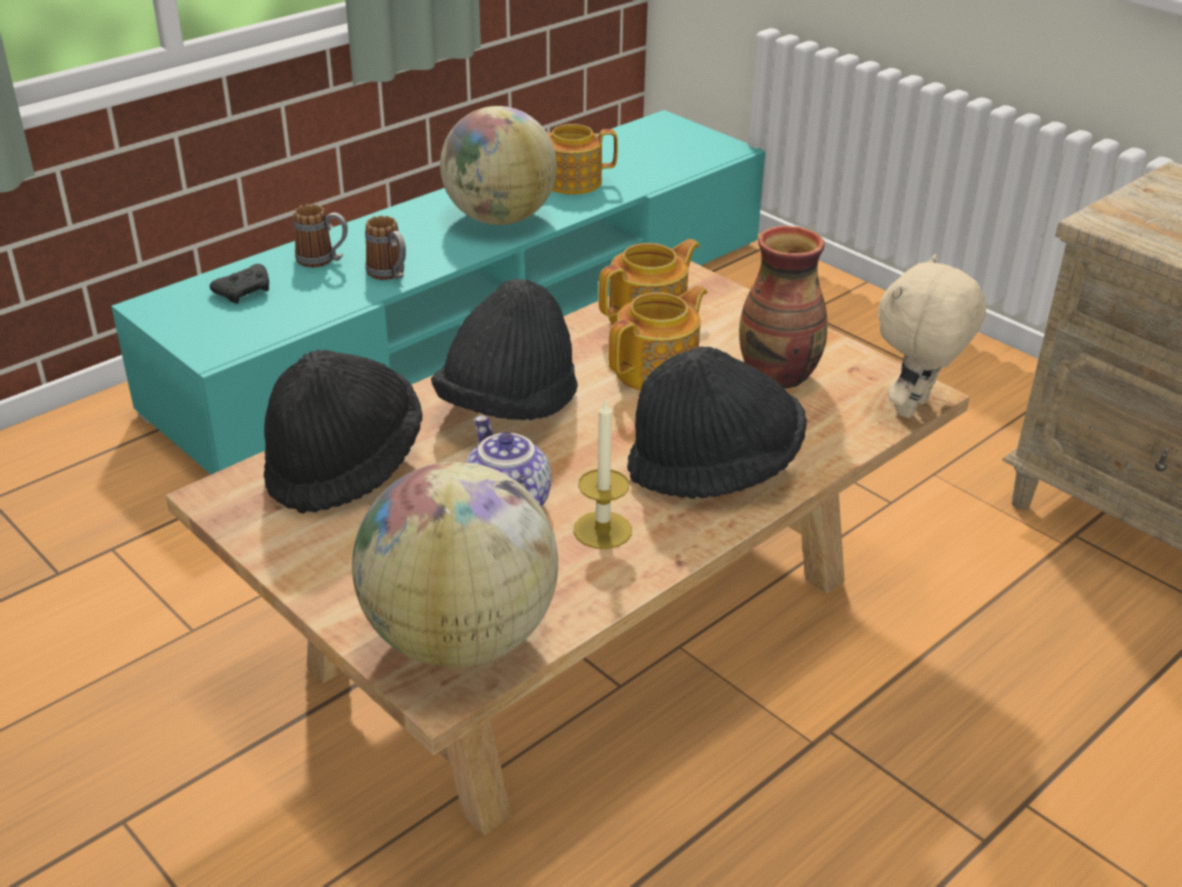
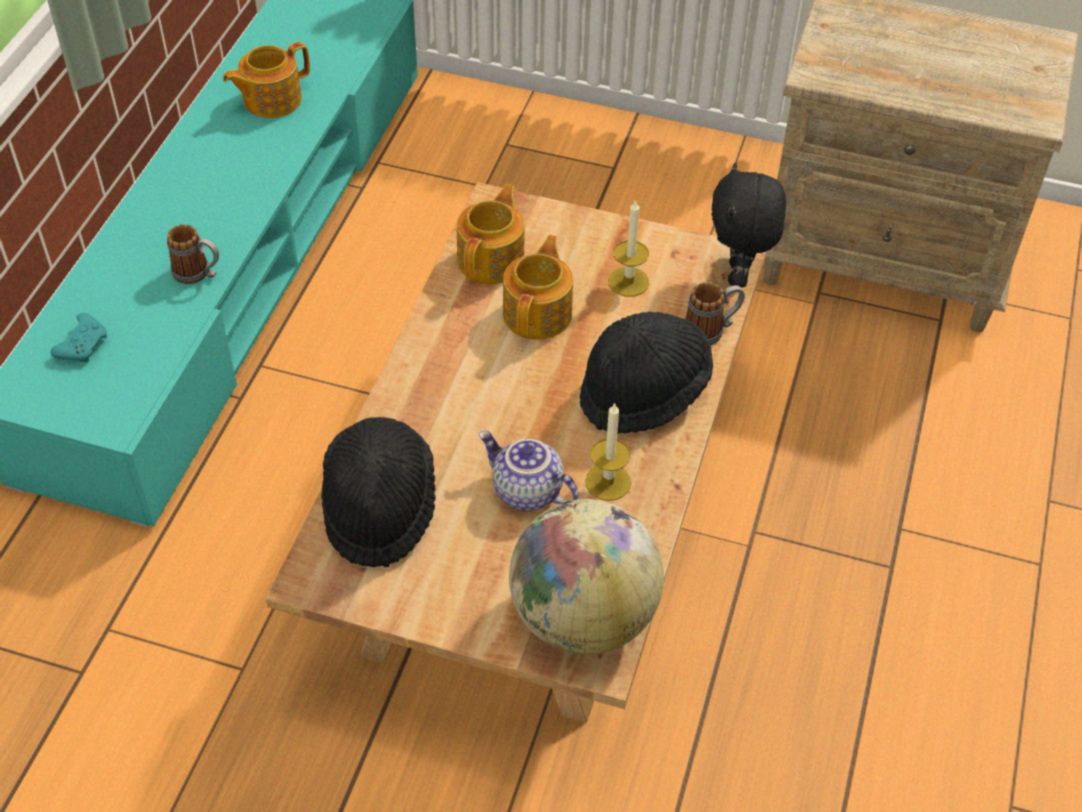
camera: 30 degrees left, 15 degrees up
(245, 292) = (83, 345): black game controller -> turquoise game controller
(323, 260) = (123, 280): mug -> mug (711, 330)
(499, 218) = (242, 169): globe -> none
(508, 407) = (456, 397): black hat -> none
(780, 376) = (628, 282): vase -> candle
(914, 409) = (739, 276): beige plush toy -> black plush toy

